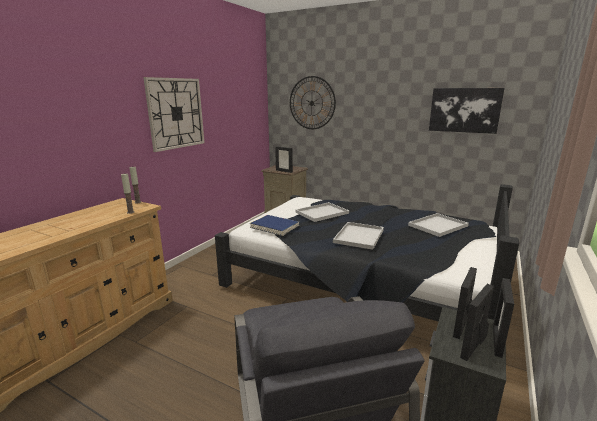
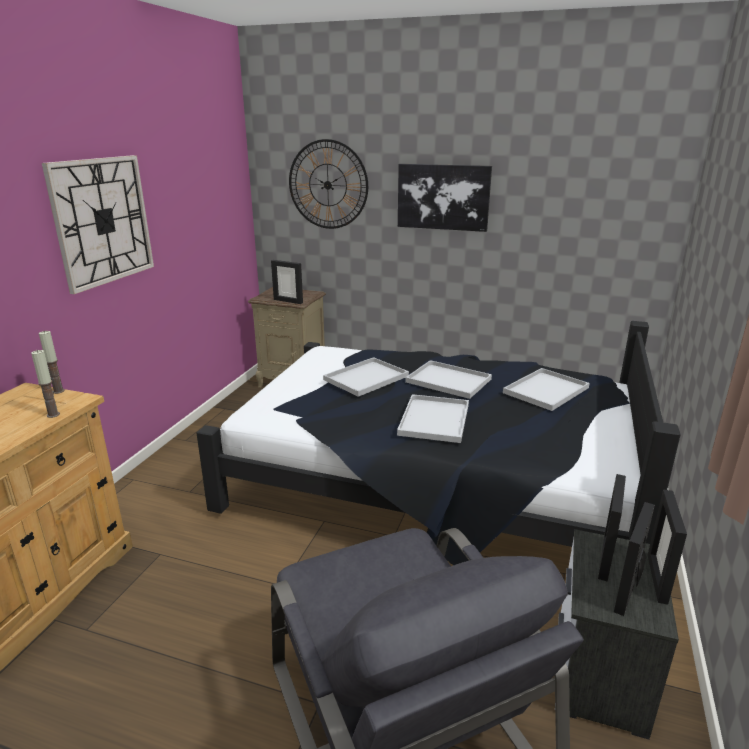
camera: 10 degrees left, 5 degrees up
(275, 227) = (296, 411): blue book -> none
(372, 216) = (446, 380): none -> white tray
(464, 110) = (572, 201): picture -> picture (443, 197)

